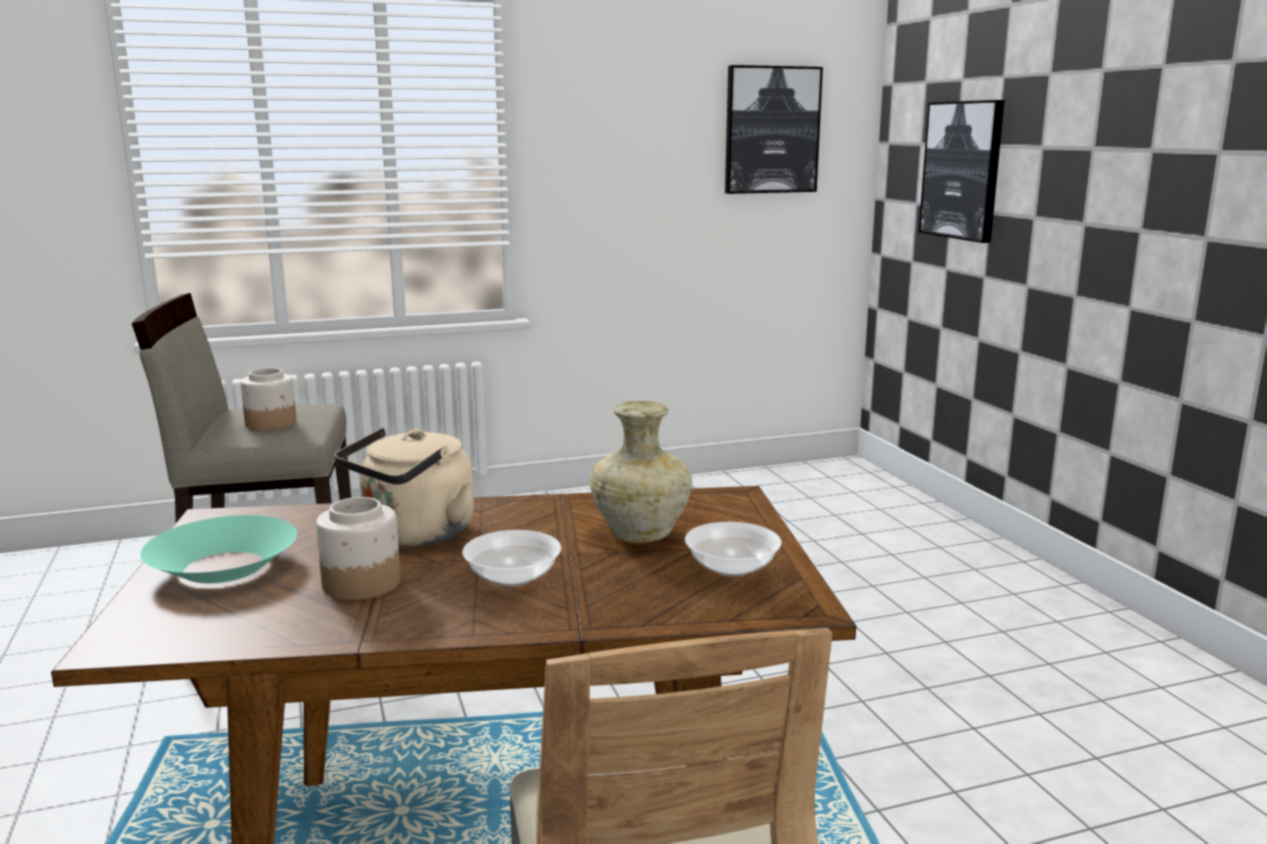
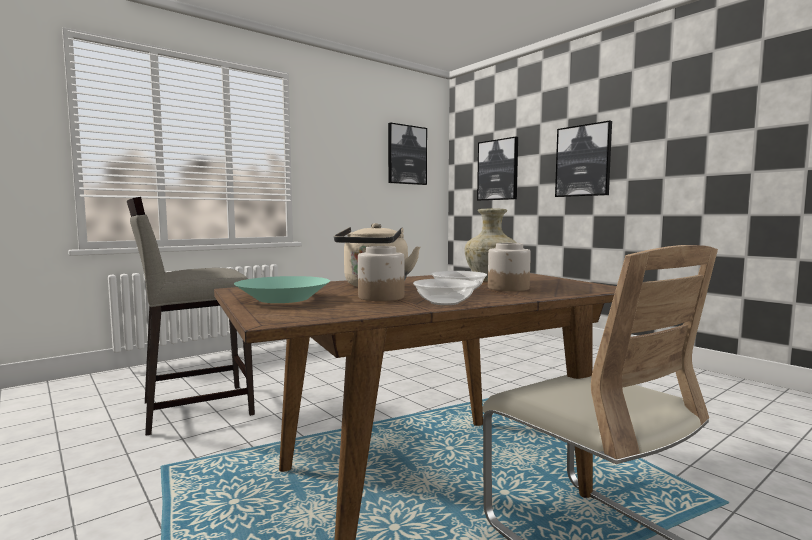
camera: 20 degrees left, 10 degrees down
(271, 423) = (206, 270): jar -> jar (508, 288)
(732, 567) = (555, 283): bowl -> bowl (445, 302)
(1122, 178) = (583, 161): none -> picture

